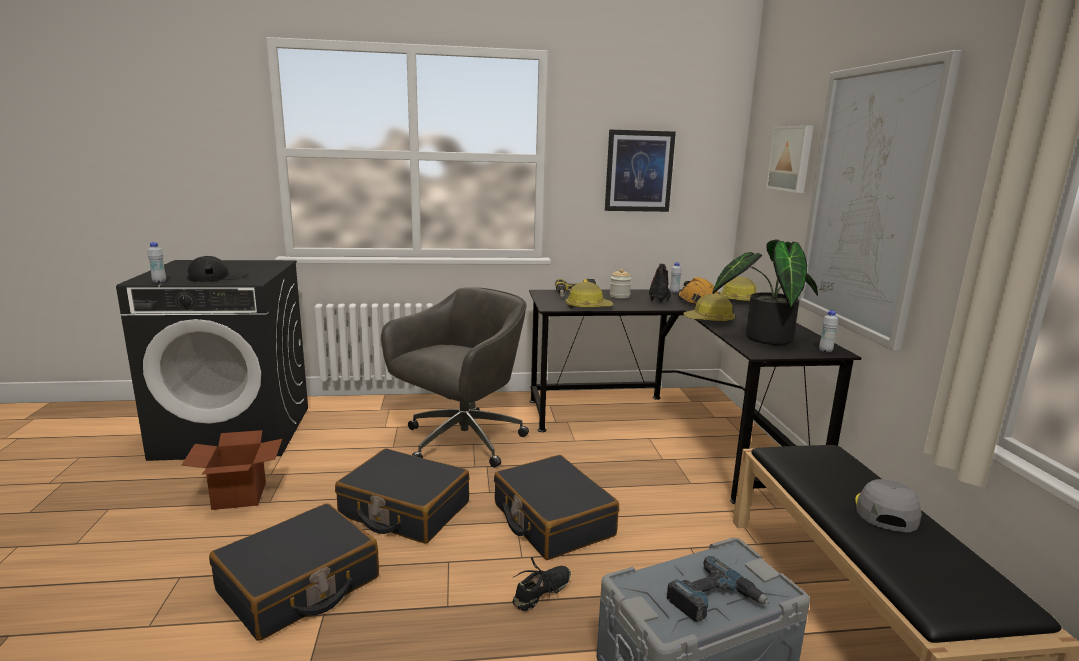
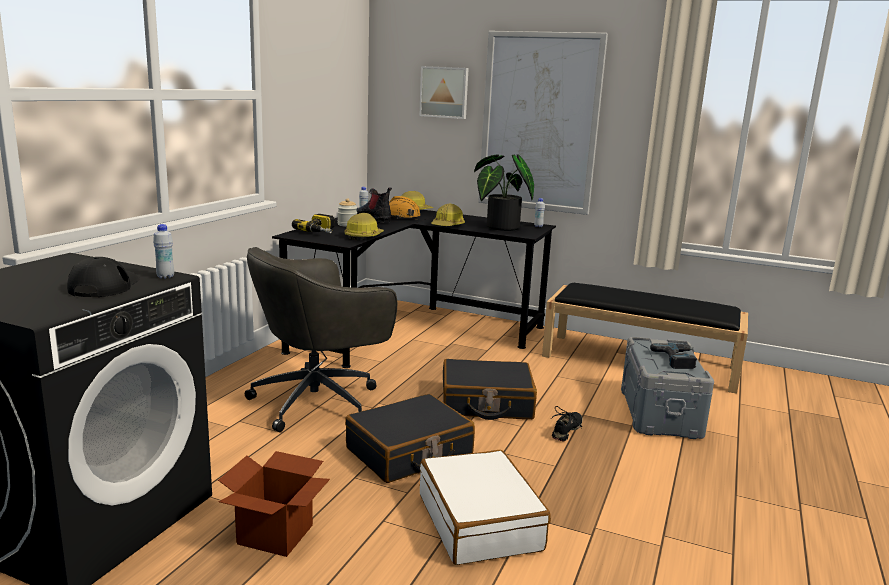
camera: 60 degrees left, 0 degrees up
(159, 282) = (70, 309): white bottle -> white bottle (165, 277)
(299, 585) = (480, 522): black suitcase -> white suitcase
(461, 442) = (319, 401): grey office chair -> grey office chair turned 105 degrees counterclockwise
(542, 593) = (567, 431): black shoe -> black shoe turned 45 degrees clockwise
(639, 171) = (318, 105): picture -> none
(885, 511) = (649, 298): grey cap -> none

